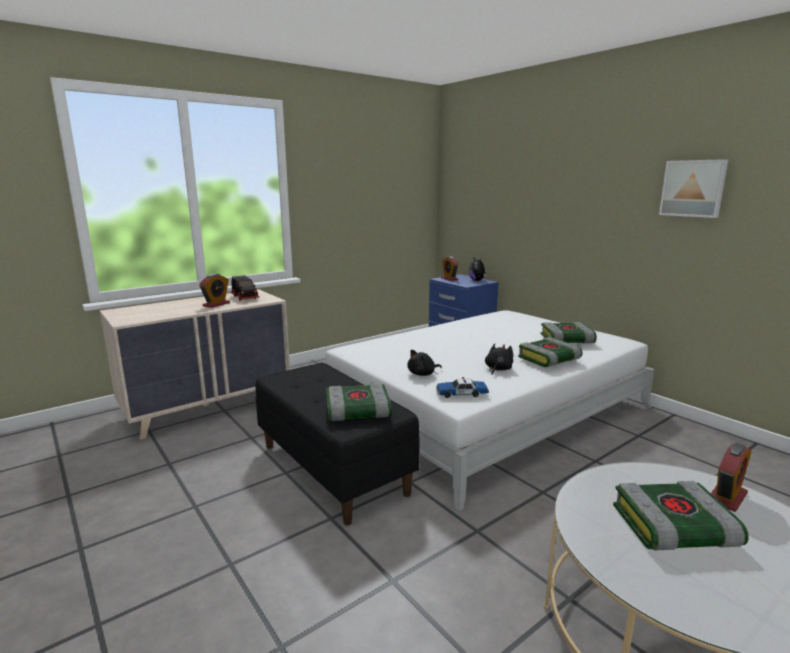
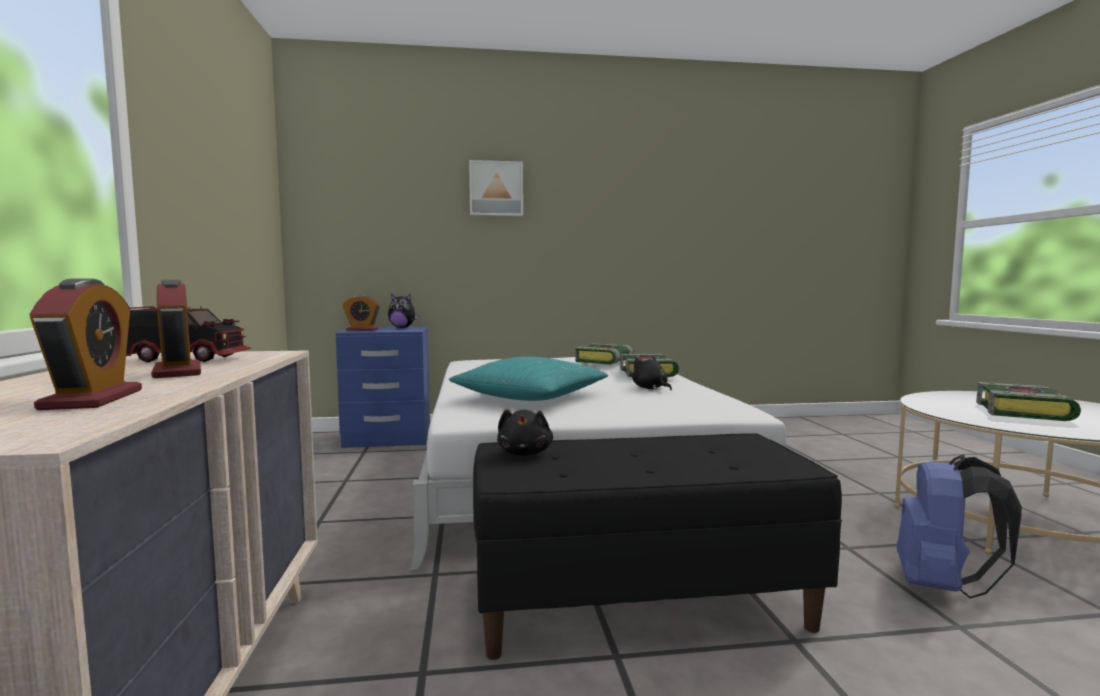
camera: 60 degrees left, 10 degrees down
(357, 411) = (727, 453): book -> none
(417, 349) = (531, 397): none -> turquoise pillow
(423, 374) = (629, 408): black plush toy -> black plush toy (525, 453)
(449, 576) = (942, 586): none -> blue backpack
(461, 393) = (714, 407): toy car -> none
(693, 188) = (656, 199): picture -> picture (496, 189)
(727, 497) = (962, 396): alarm clock -> alarm clock (92, 399)

